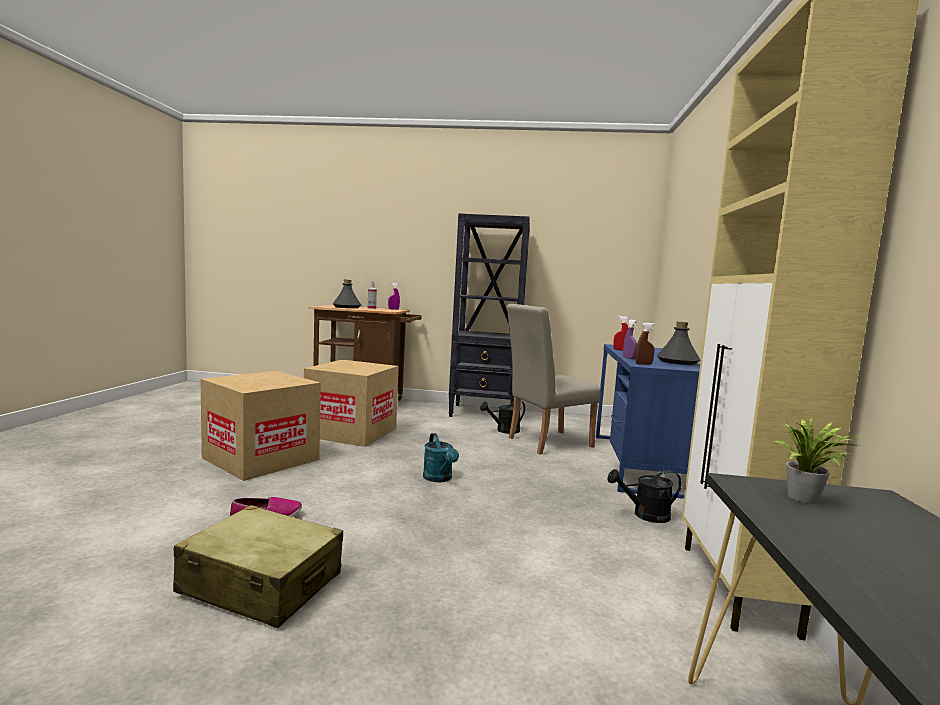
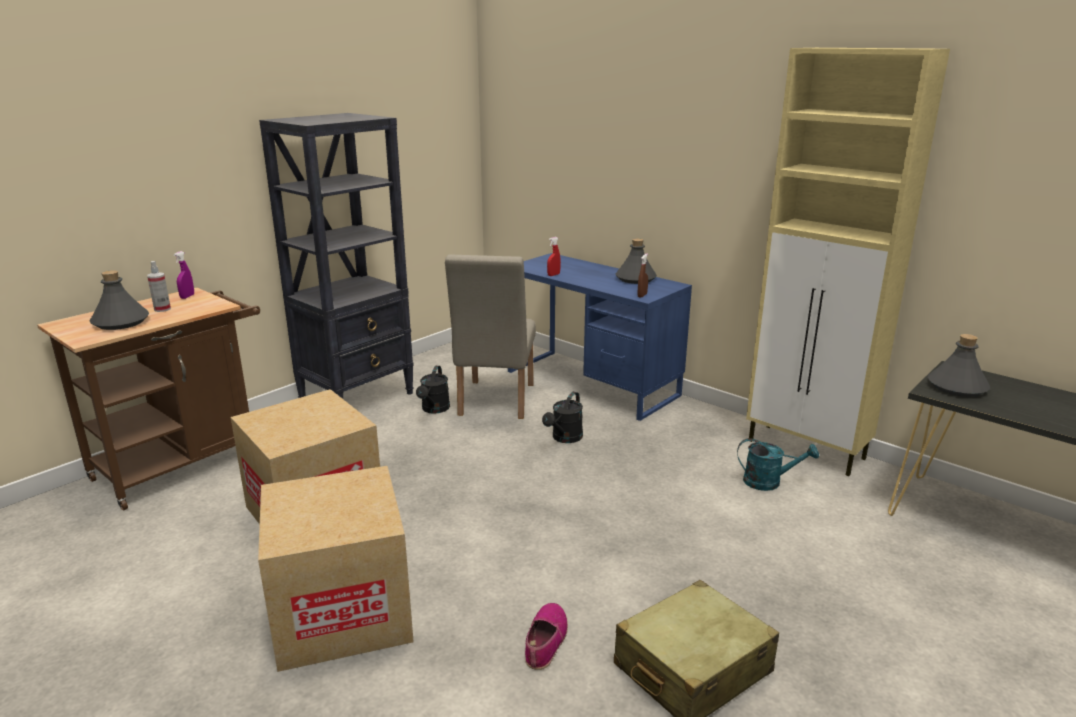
camera: 55 degrees left, 15 degrees up
(439, 479) = (534, 497): turquoise watering can -> turquoise watering can (769, 482)
(629, 358) = (606, 289): purple spray bottle -> none
(645, 515) = (690, 430): black watering can -> black watering can (564, 438)
(807, 499) = (956, 387): potted plant -> grey bottle

